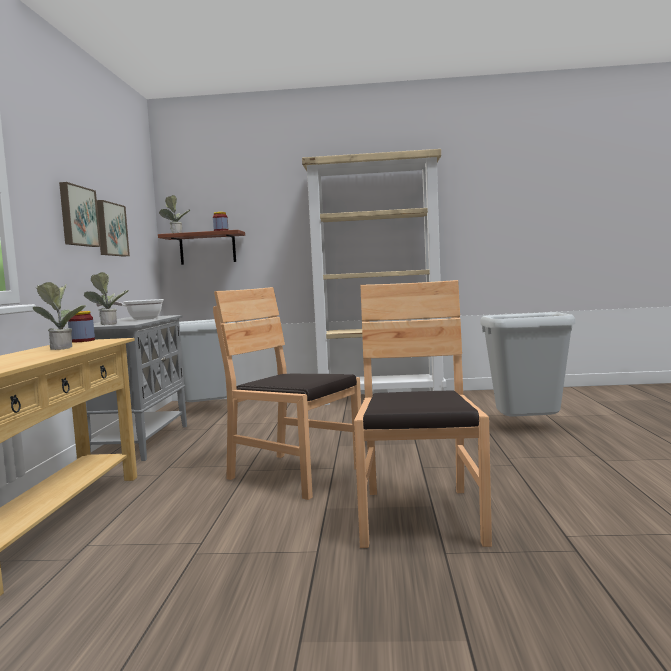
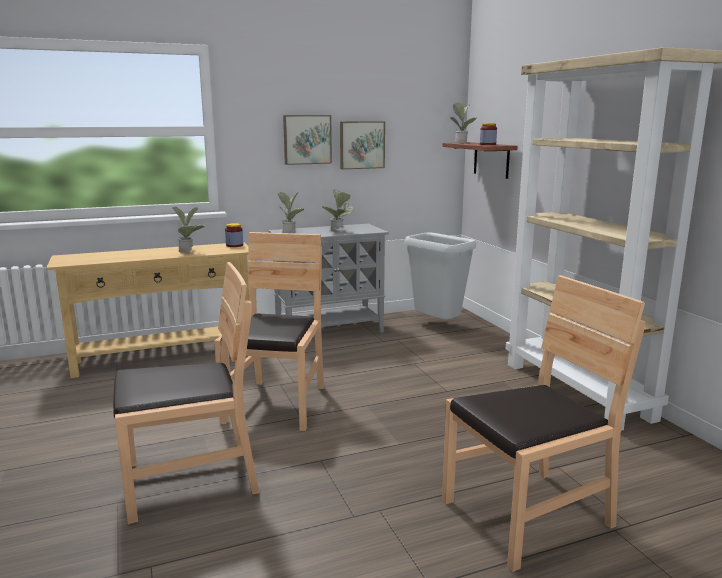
camera: 65 degrees right, 10 degrees up
(140, 319) = (339, 230): frying pan -> potted plant
(528, 428) = (527, 515): grey trash can -> brown chair

